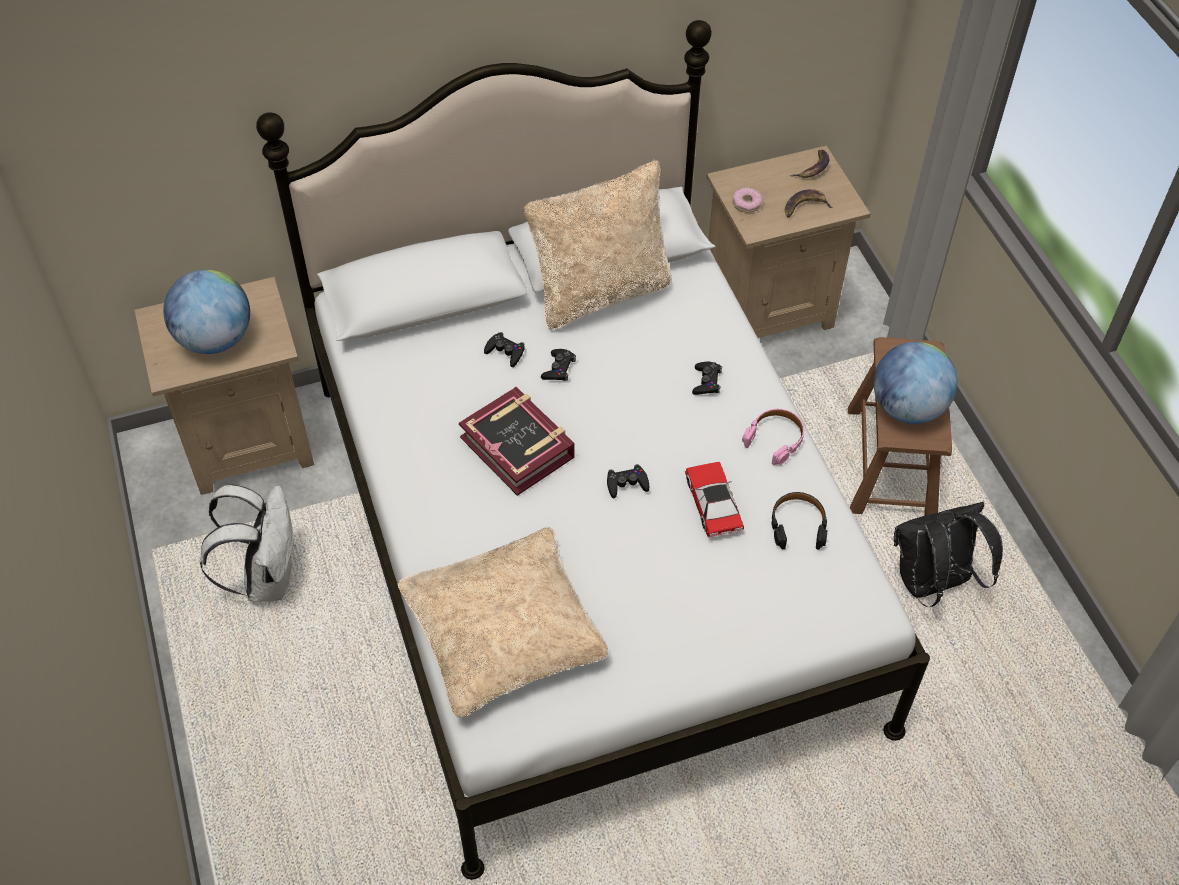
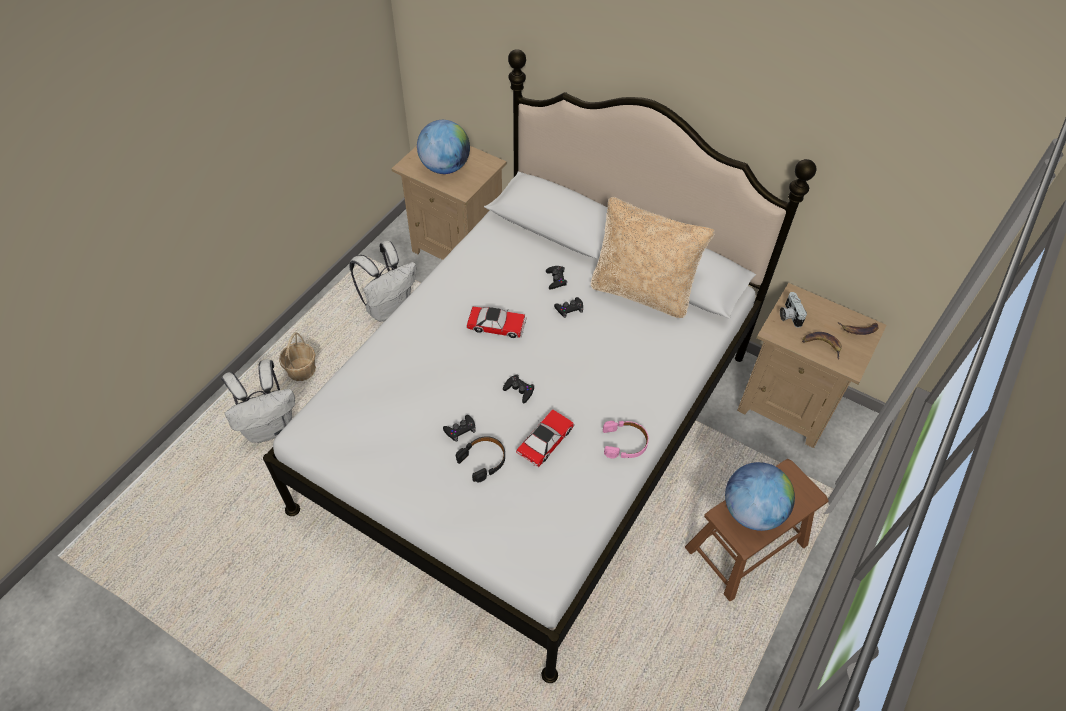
camera: 50 degrees right, 0 degrees up
(265, 735) = (302, 369): none -> basket
(320, 825) = (270, 427): none -> white backpack
(506, 631) = (371, 399): beige pillow -> none
(518, 447) = (497, 326): book -> toy car
(706, 381) = (632, 382): black game controller -> black game controller (460, 430)
(747, 203) = (788, 315): donut -> camera
(798, 525) = (571, 495): black headphones -> black headphones (483, 460)
(932, 584) = (678, 629): black backpack -> none

